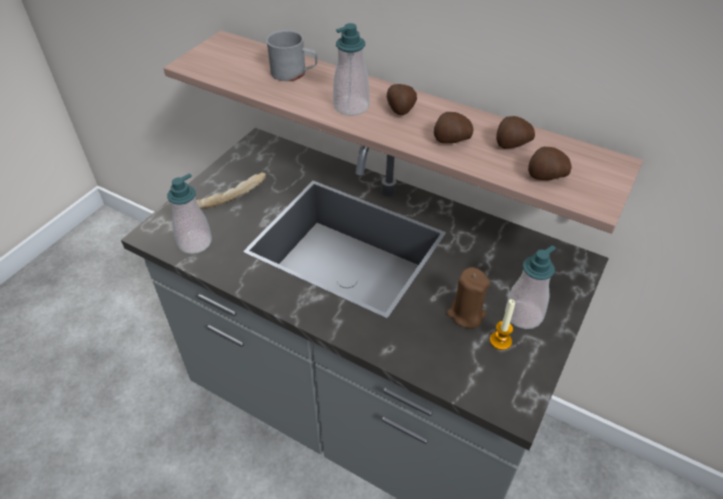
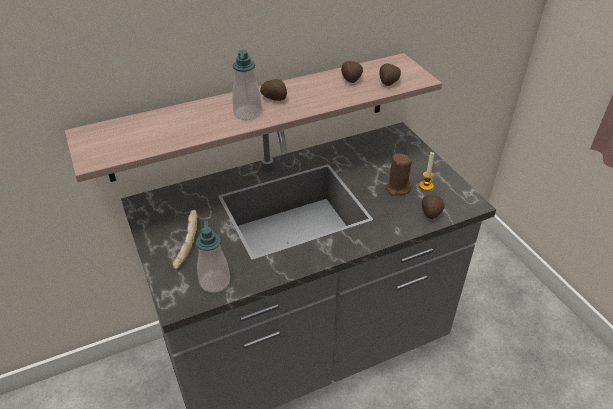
camera: 55 degrees left, 5 degrees down
(294, 73) = (177, 120): grey mug -> none
(451, 140) = (325, 95): potato -> potato (431, 213)
(523, 315) = (415, 169): soap dispenser -> none

